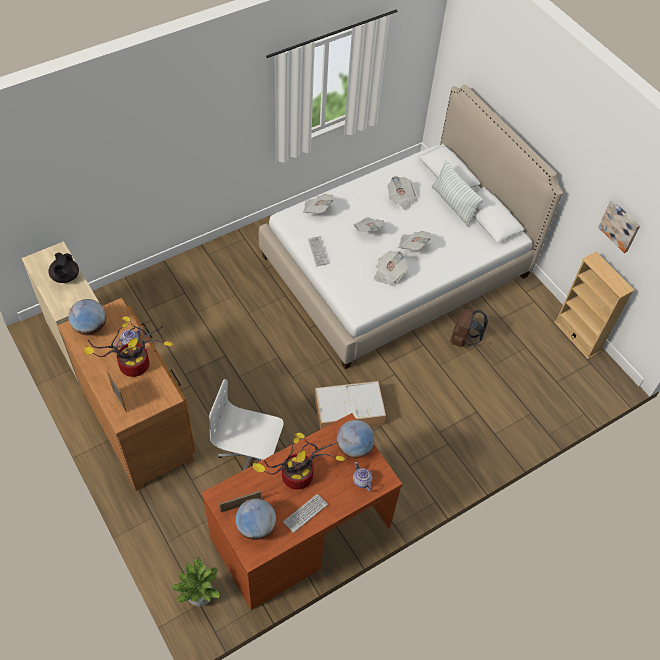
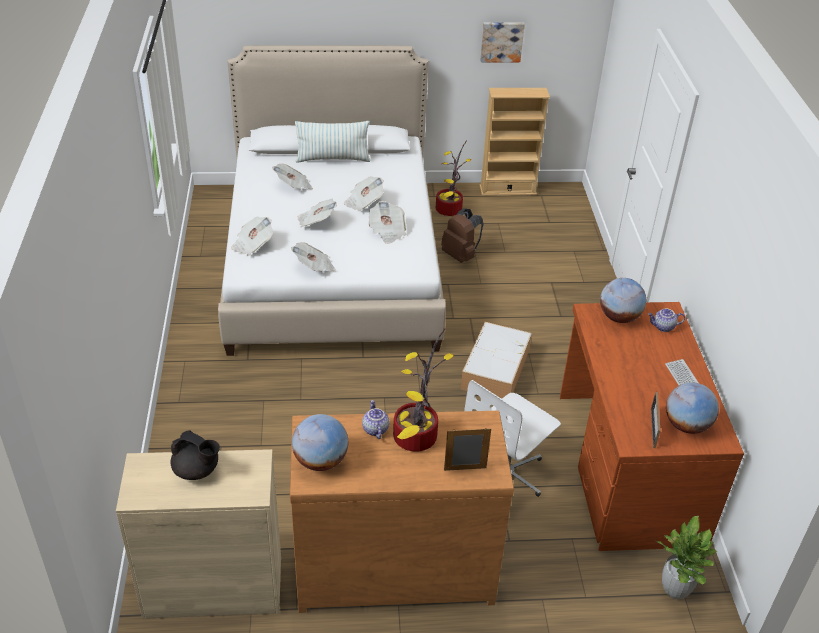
camera: 60 degrees left, 15 degrees down
(295, 478) = (637, 373): potted plant -> potted plant (450, 211)
(318, 251) = (314, 267): keyboard -> newspaper

